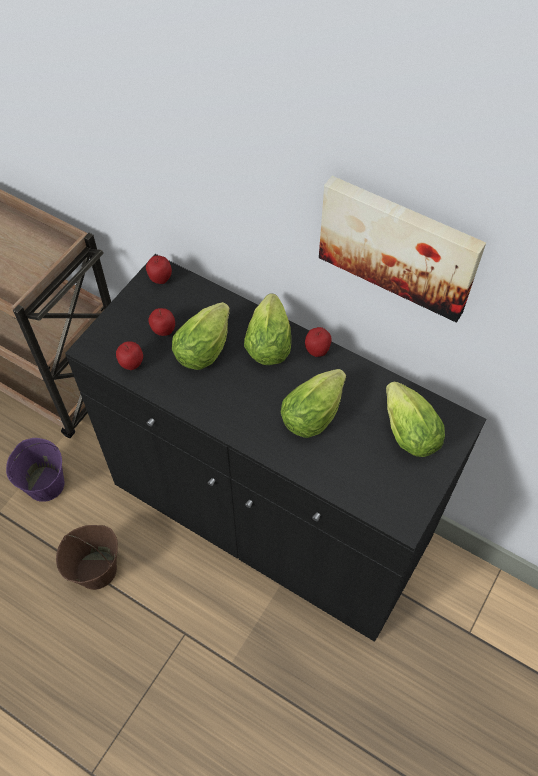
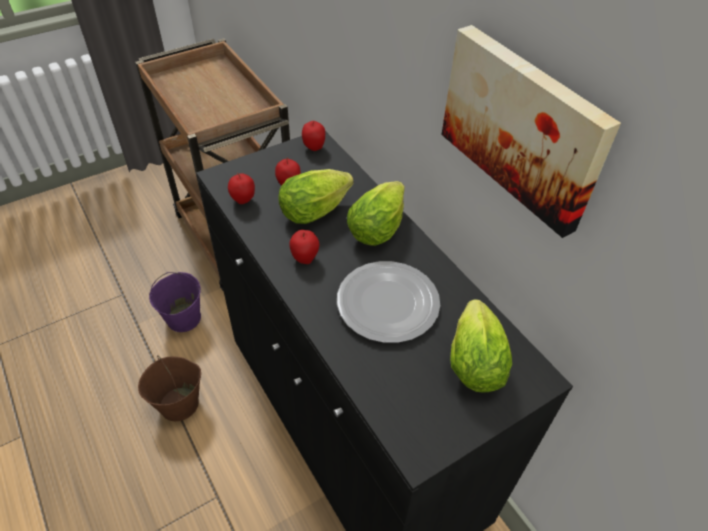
camera: 25 degrees right, 10 degrees down
(315, 411) = (386, 303): lettuce -> plate
(317, 351) = (420, 252): apple -> apple (305, 258)

